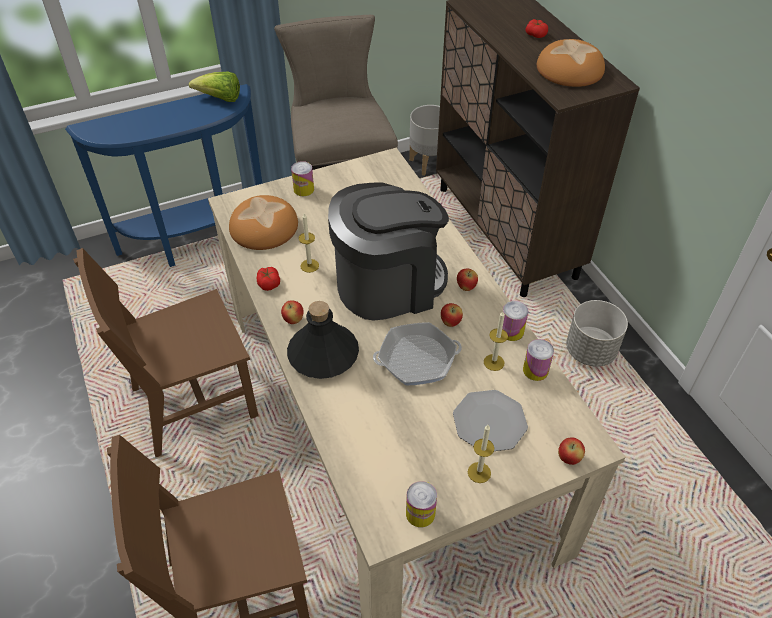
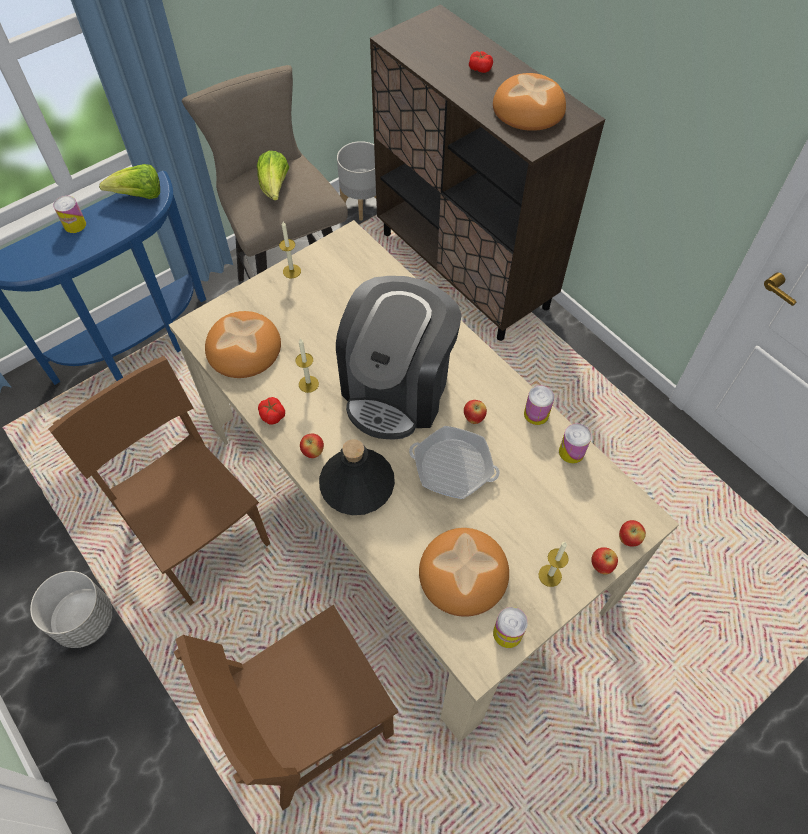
camera: 15 degrees left, 10 degrees up
(194, 402) = (199, 534): brown chair -> brown chair turned 90 degrees clockwise
(303, 189) = (271, 292): can -> can (75, 225)
(337, 114) = (275, 188): none -> lettuce
(388, 284) = (398, 388): coffee machine -> coffee machine turned 150 degrees clockwise
(395, 451) = (463, 574): none -> bread
(417, 359) = (453, 467): frying pan -> frying pan turned 45 degrees clockwise
(466, 287) = (477, 374): apple -> apple (601, 565)
(489, 421) = (544, 519): plate -> none
(494, 362) = (529, 453): candle -> candle (292, 271)
(590, 351) = (580, 384): grey planter -> grey planter (85, 619)

